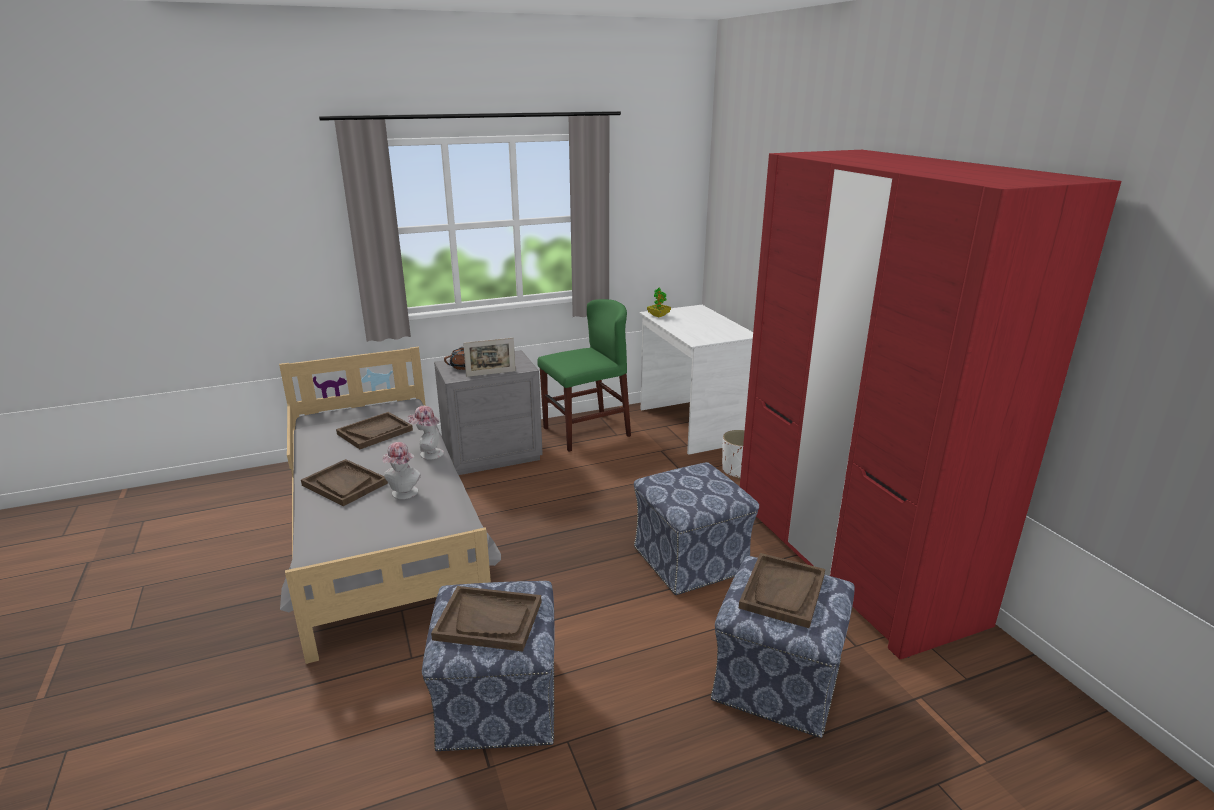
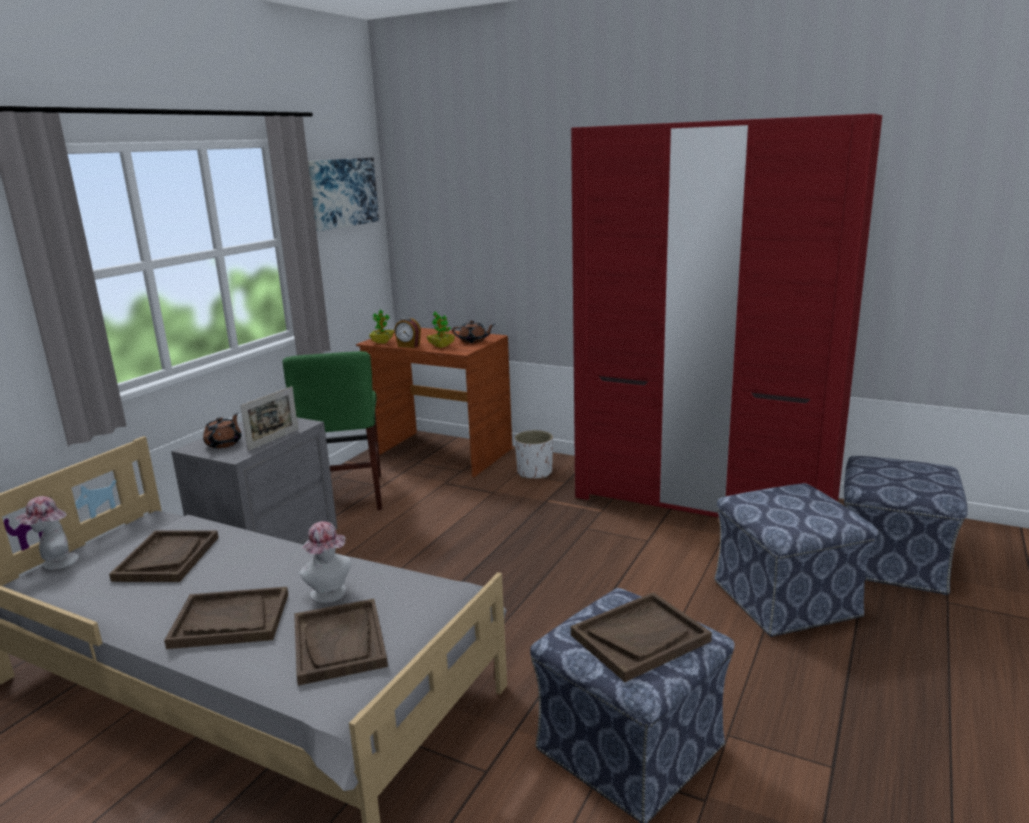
camera: 40 degrees left, 5 degrees down
(428, 454) = (285, 549): hat -> hat (55, 563)
(586, 432) = (345, 495): green chair -> green chair turned 150 degrees clockwise
(655, 180) = (341, 193): none -> picture
(669, 324) = (408, 346): none -> alarm clock
(691, 332) = (441, 346): none -> potted plant
(691, 560) = (603, 552): ottoman -> ottoman (892, 562)
(692, 425) = (441, 453): white desk -> brown desk
(723, 334) = (473, 341): none -> brown teapot
(782, 591) = (789, 505): brown tray -> brown tray (339, 643)

